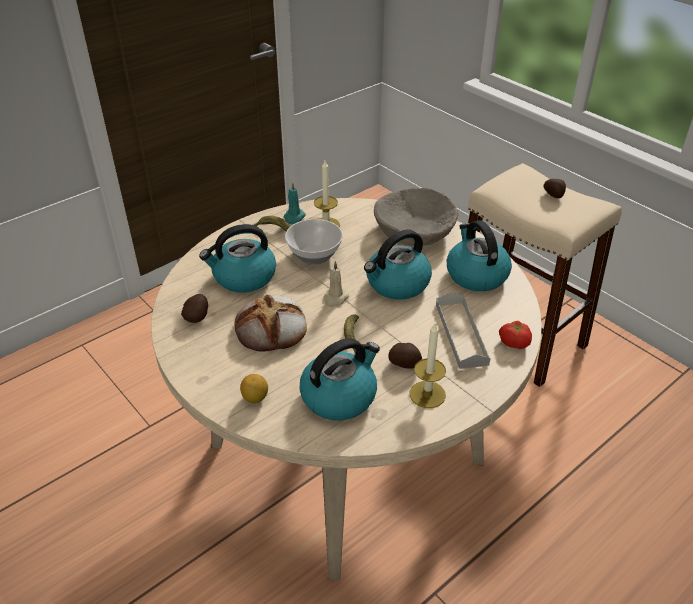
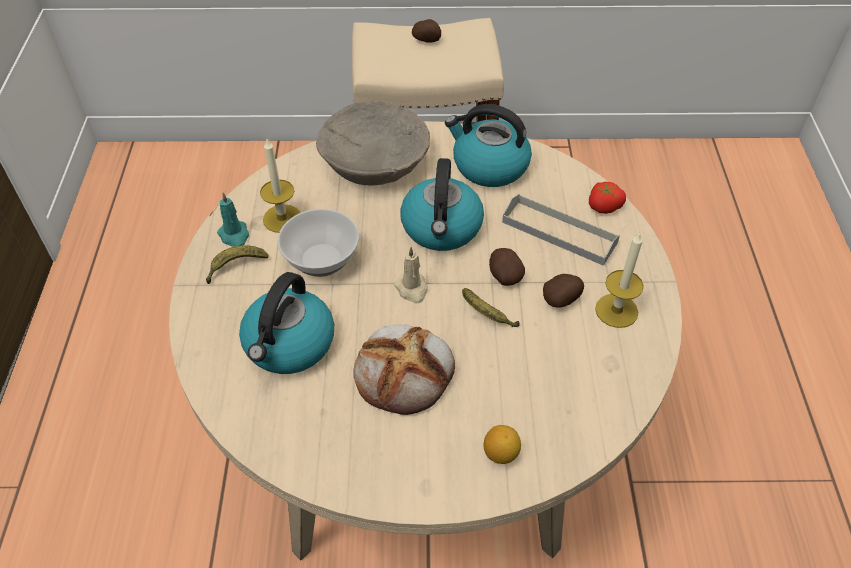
camera: 50 degrees left, 10 degrees up
(197, 317) = (312, 429): potato -> potato (504, 275)
(339, 396) = (560, 379): kettle -> none

